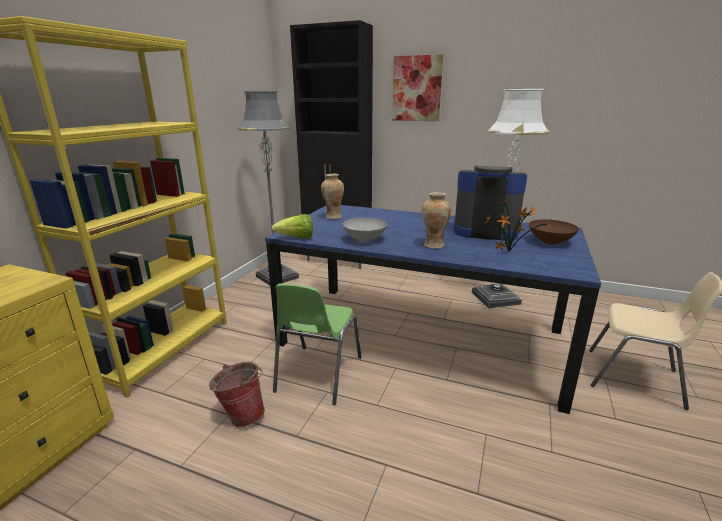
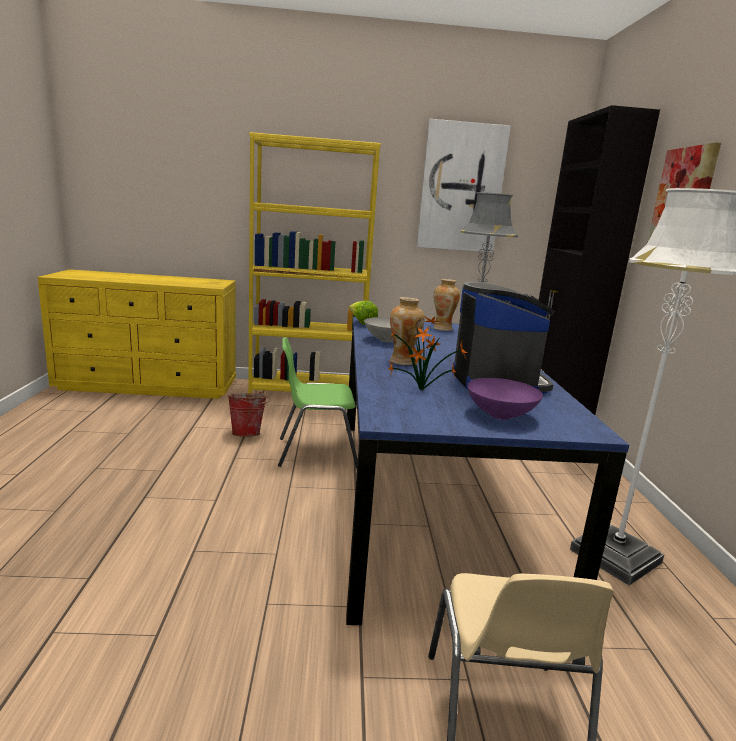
camera: 65 degrees right, 5 degrees down
(213, 86) = (461, 188): none -> picture
(551, 242) = (500, 415): brown bowl -> purple bowl

